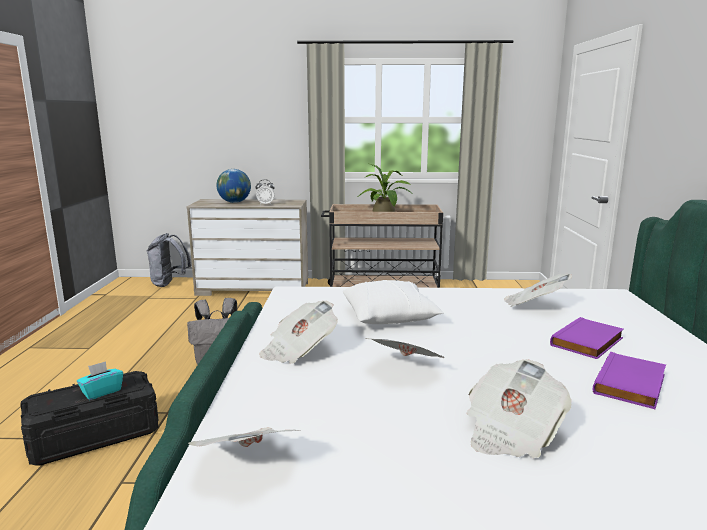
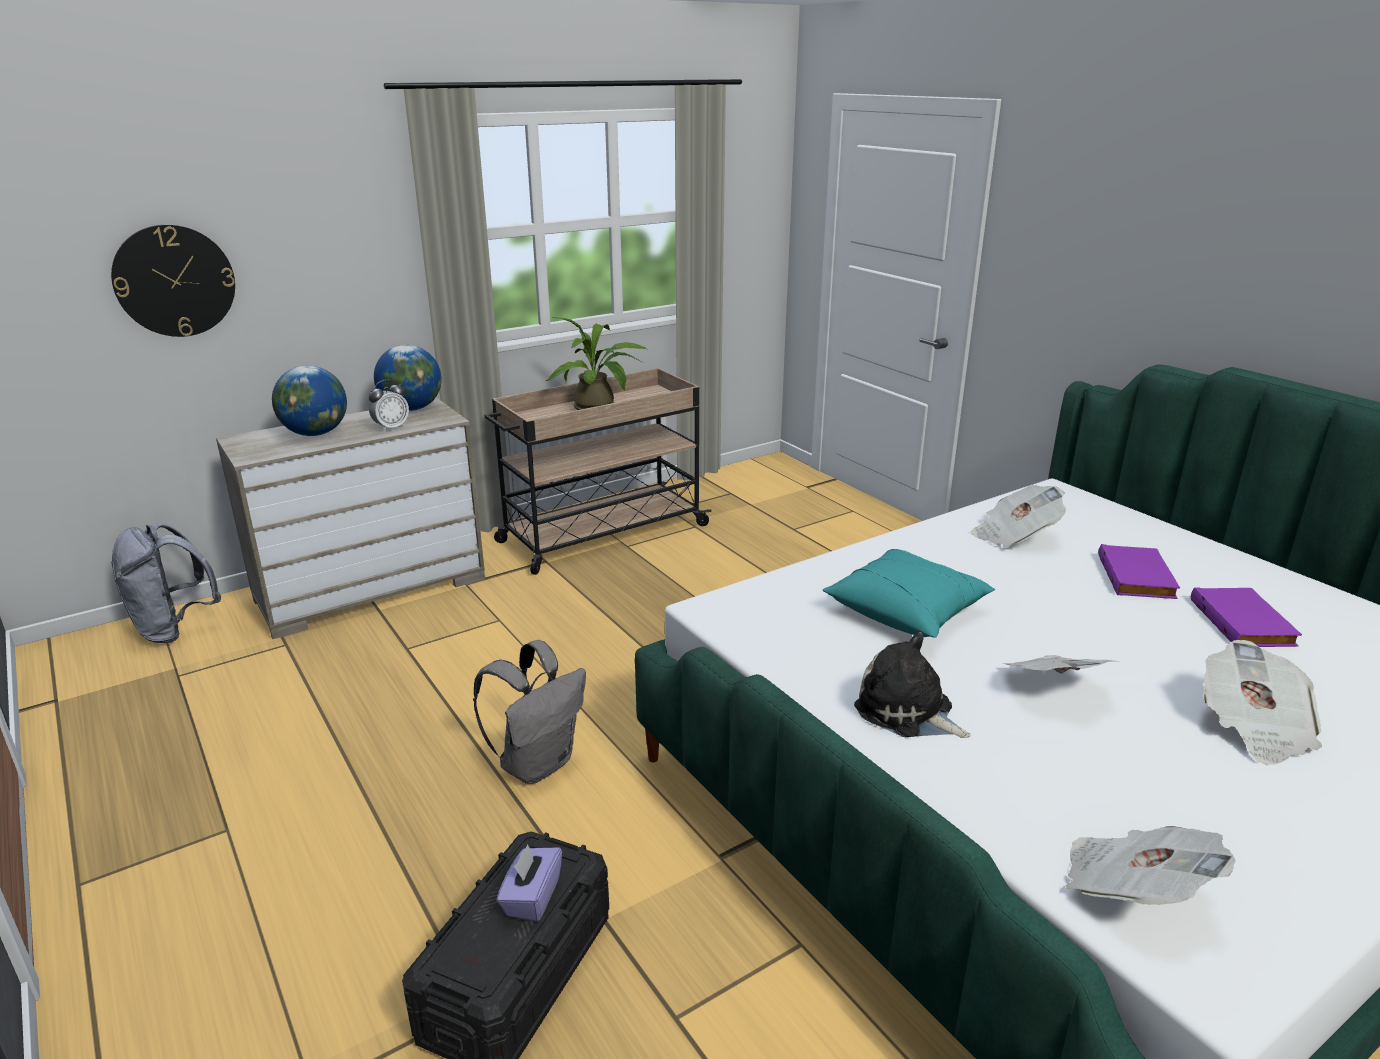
camera: 35 degrees left, 10 degrees up
(102, 392) = (531, 898): turquoise tissue box -> purple tissue box
(199, 127) = (174, 281): none -> wall clock
(287, 201) = (412, 408): none -> globe
(298, 351) = (907, 712): newspaper -> plush toy
(389, 317) = (907, 611): white pillow -> turquoise pillow

